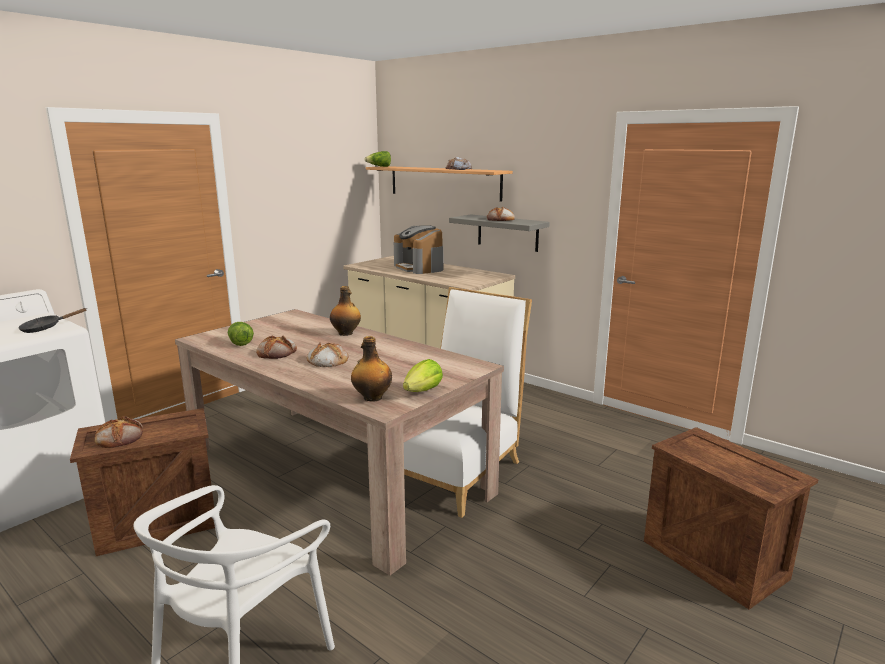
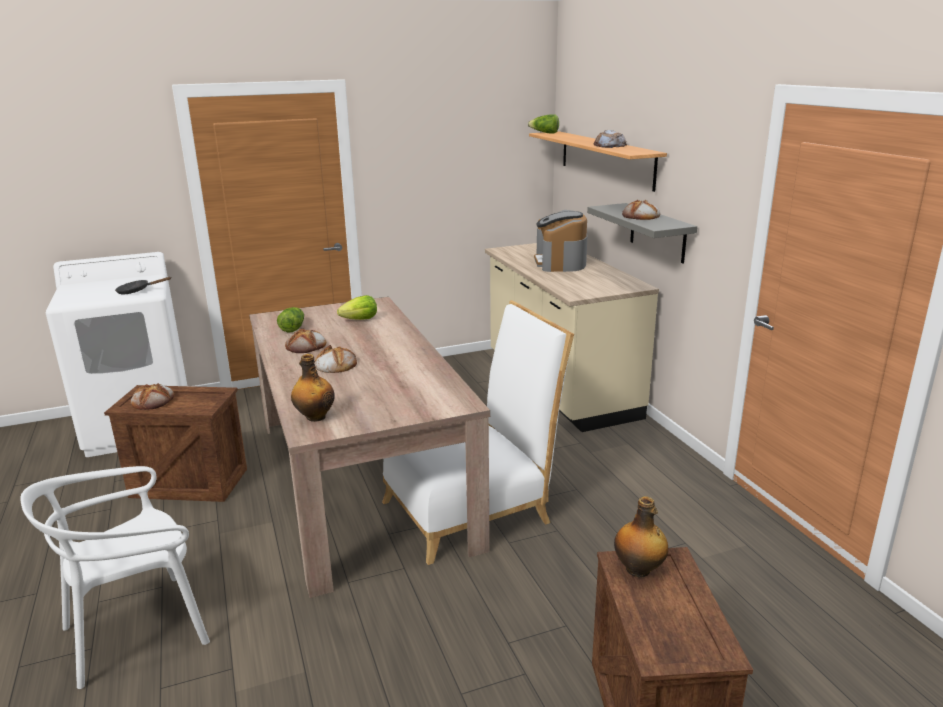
camera: 30 degrees right, 5 degrees up
(346, 333) = (393, 336): bottle -> bottle (639, 570)
(423, 391) = (368, 421): lettuce -> lettuce (360, 320)

